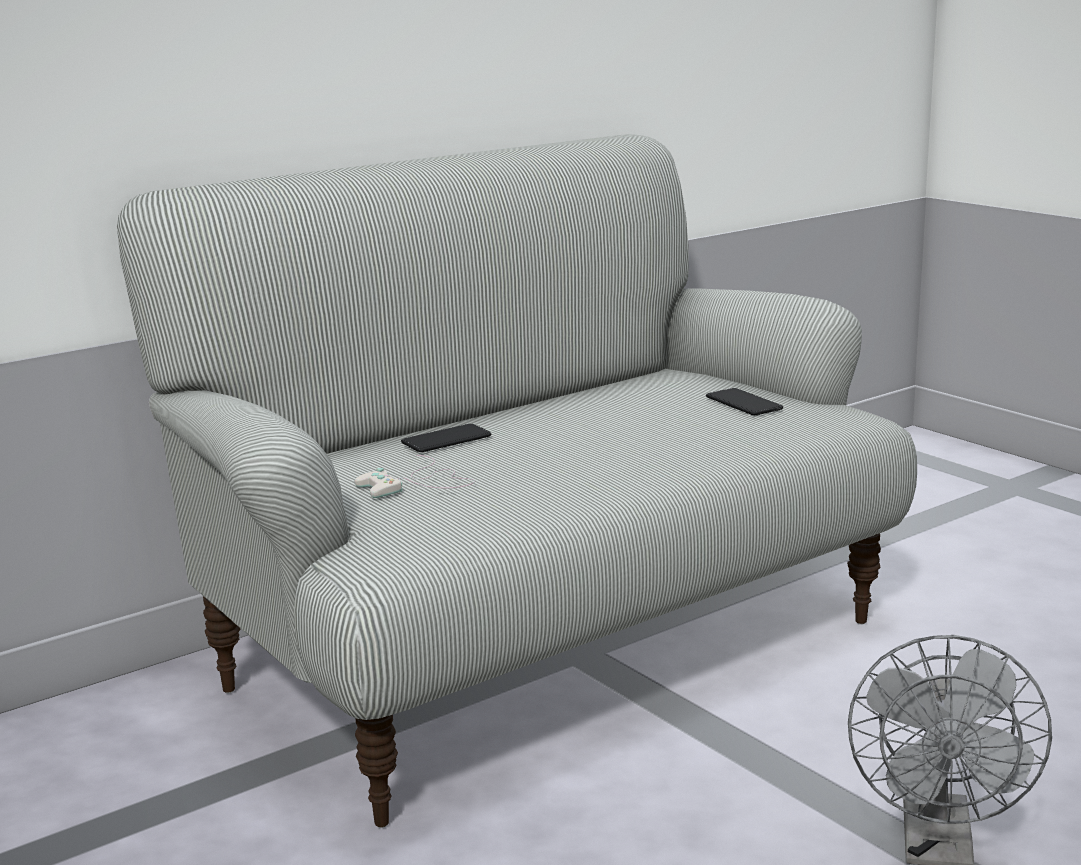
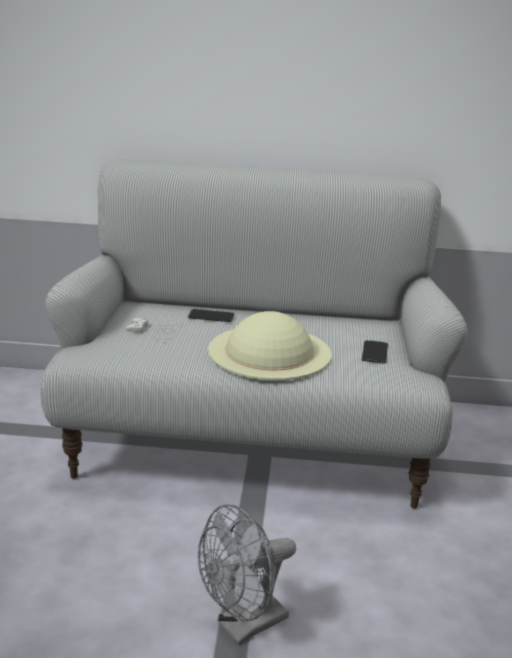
camera: 40 degrees right, 5 degrees up
(628, 447) = (269, 351): none -> beige hat

